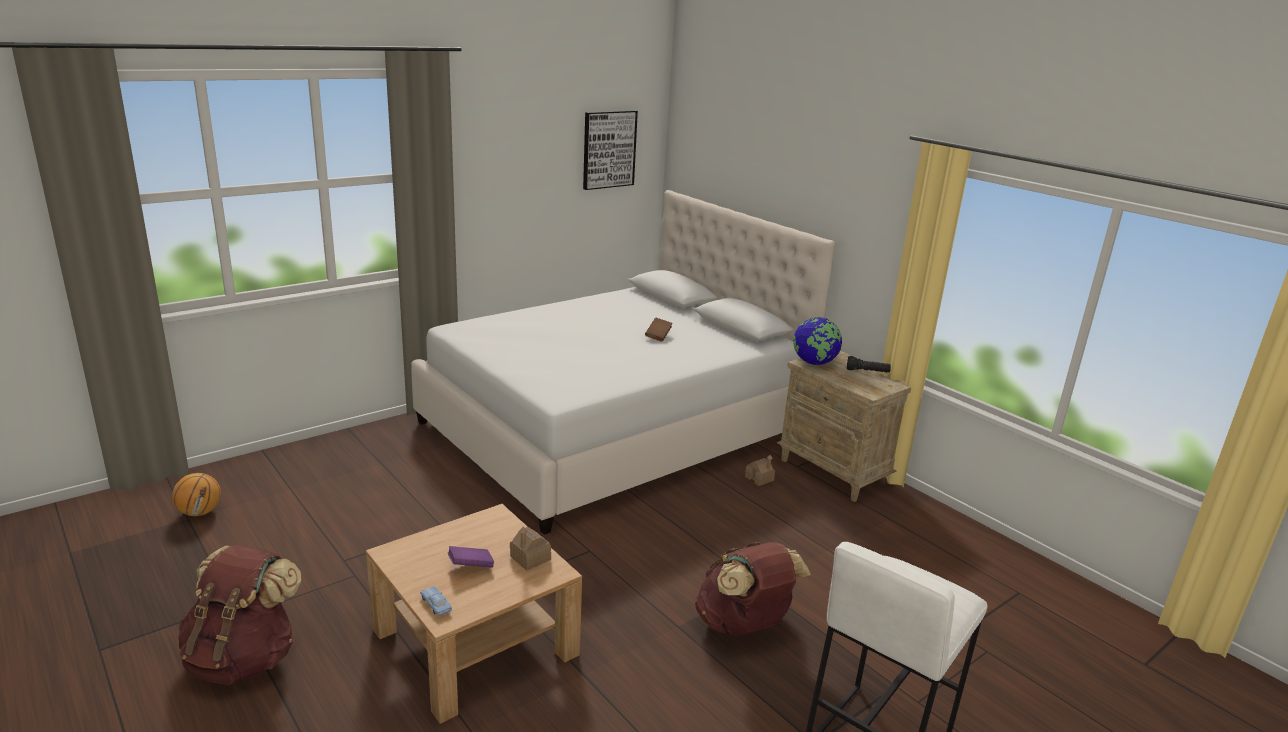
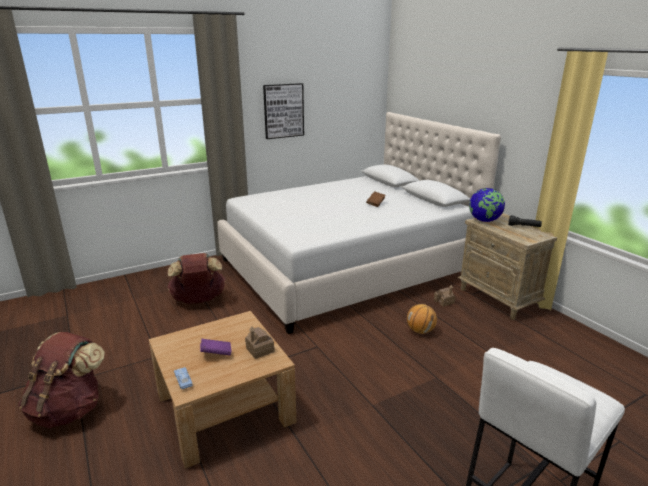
camera: 10 degrees right, 0 degrees up
(200, 512) = (75, 311): basketball -> basketball (420, 331)
(608, 149) = (348, 84): picture -> picture (283, 111)
(744, 625) = (422, 407): brown backpack -> brown backpack (198, 300)

